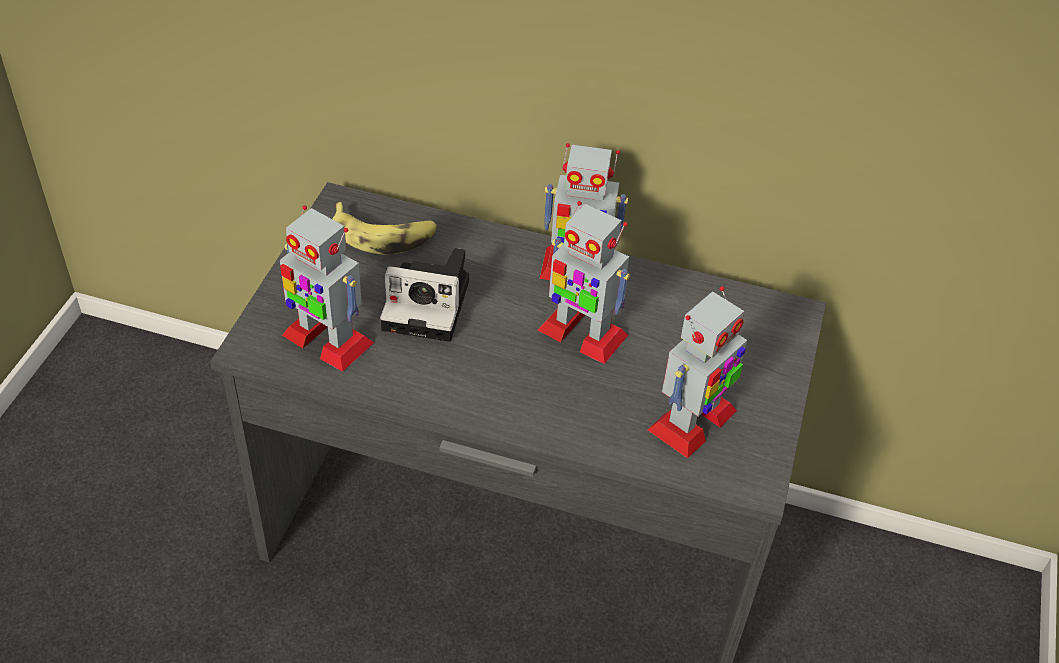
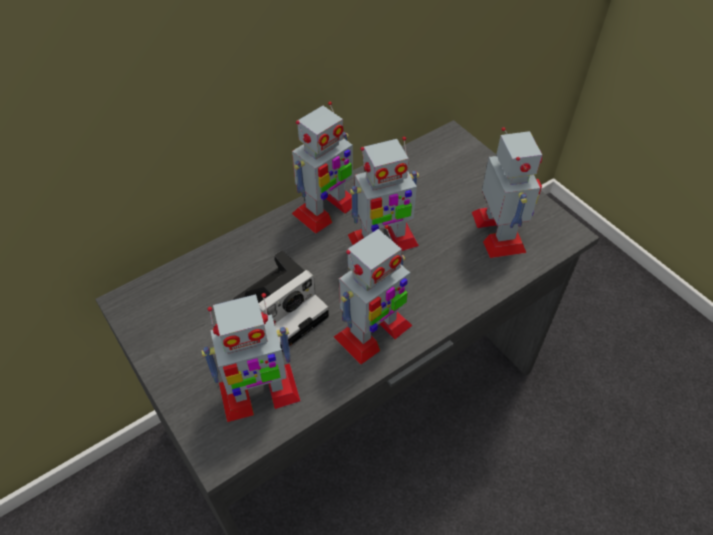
camera: 50 degrees left, 5 degrees up
(384, 235) = (189, 295): banana -> none
(462, 383) = (372, 332): none -> toy robot

